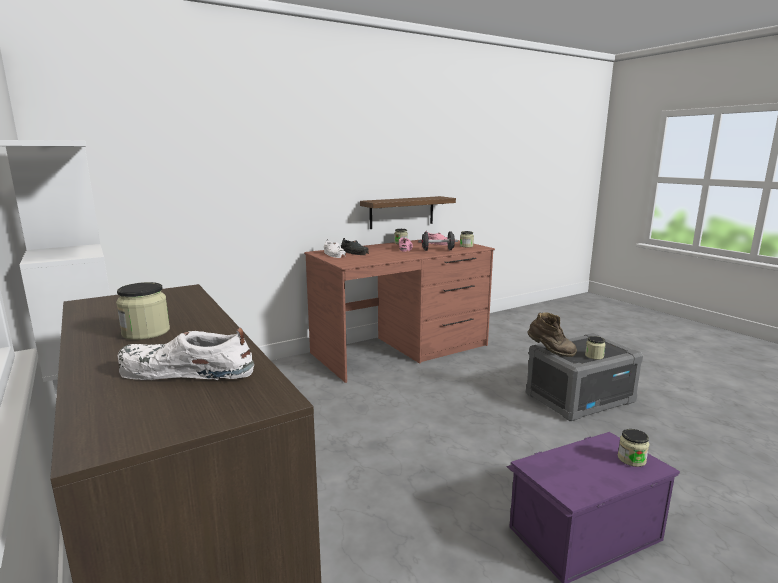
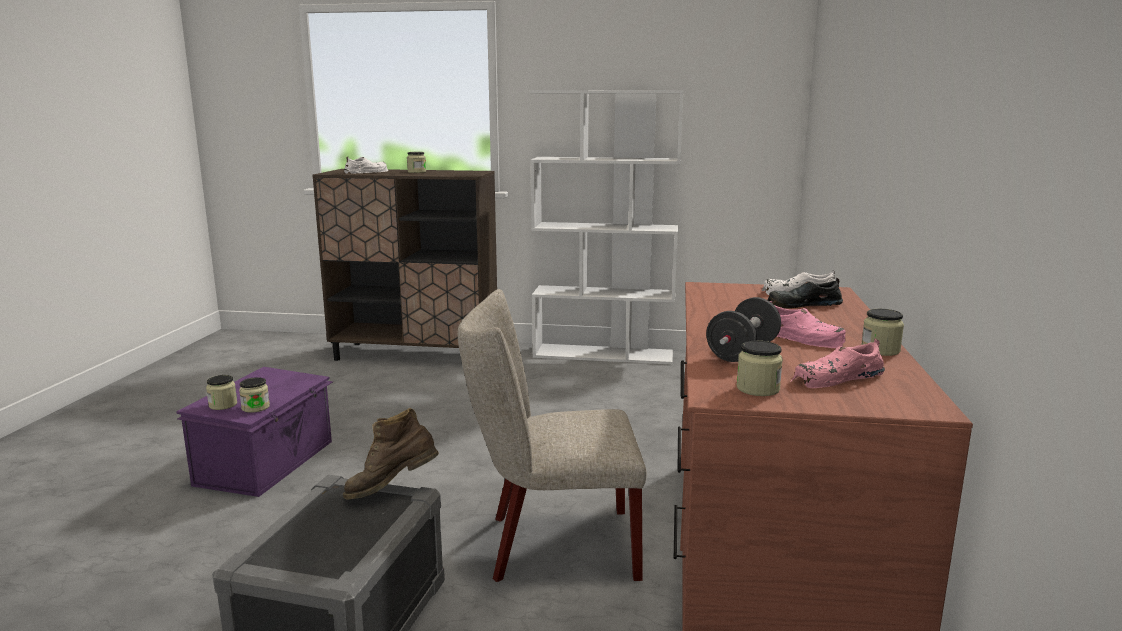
camera: 130 degrees right, 0 degrees up
(402, 212) = (933, 277): shelf -> none
(463, 385) = (552, 545): none -> beige chair
(594, 356) = (310, 514): jar -> jar (255, 407)

